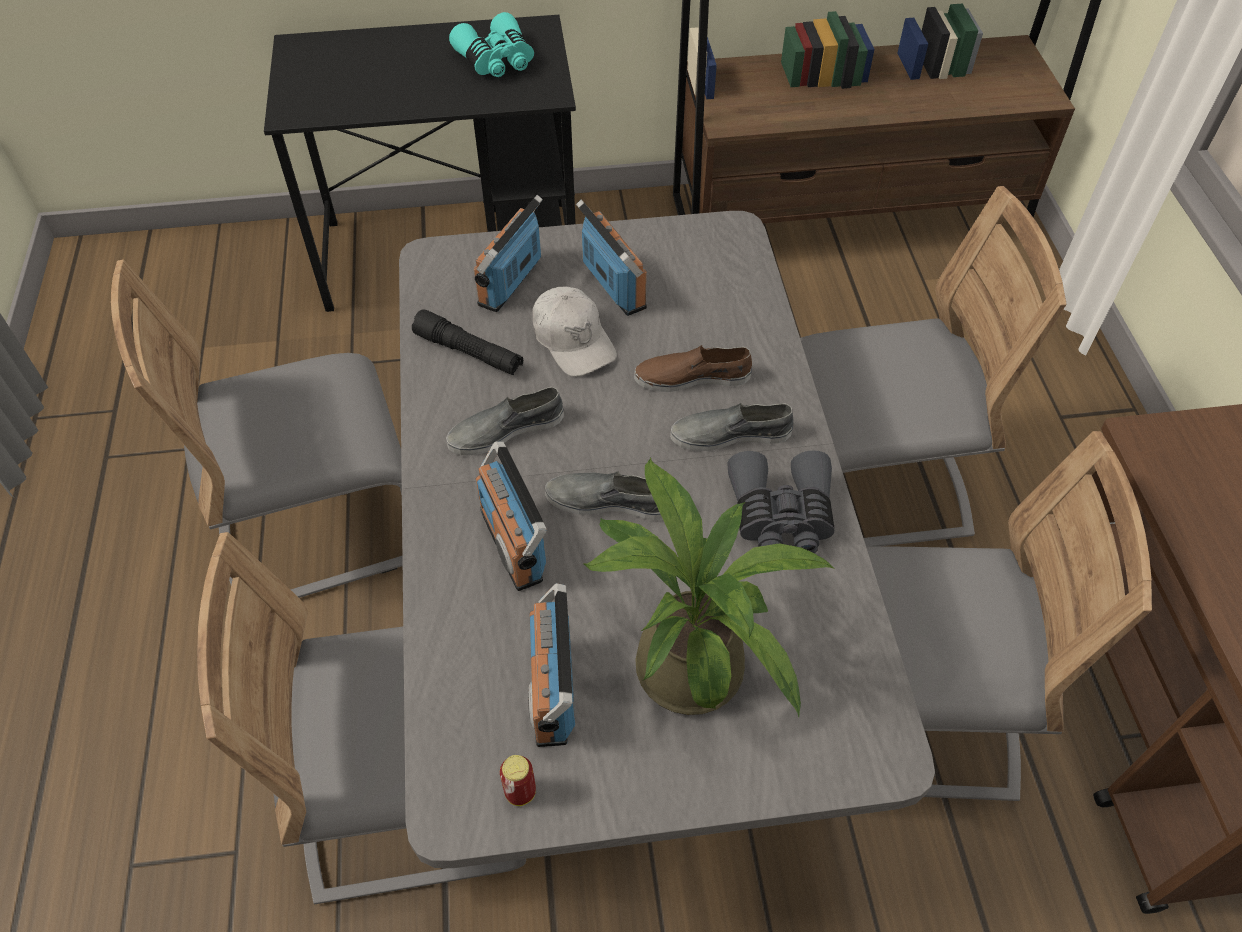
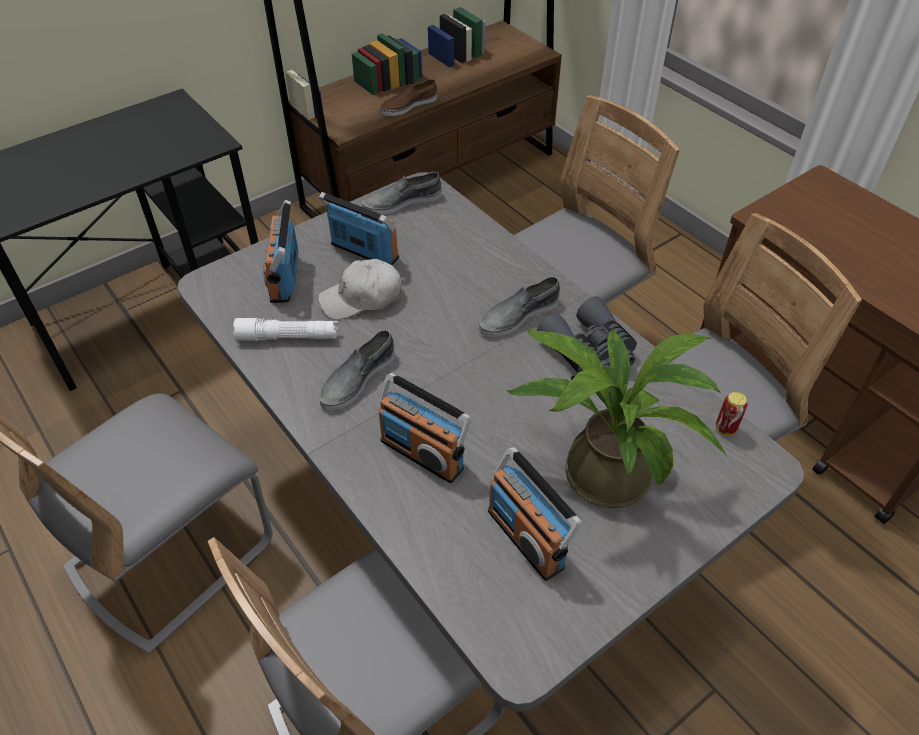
camera: 30 degrees left, 5 degrees down
(469, 352) = (288, 337): black flashlight -> white flashlight
(497, 61) = (155, 133): turquoise binoculars -> none
(520, 792) = (558, 618): can -> can (725, 428)
(573, 340) = (362, 298): white cap -> white cap turned 135 degrees clockwise
(608, 501) = (469, 393): grey shoe -> grey shoe (402, 201)
(692, 376) = (464, 289): brown shoe -> brown shoe (408, 105)

